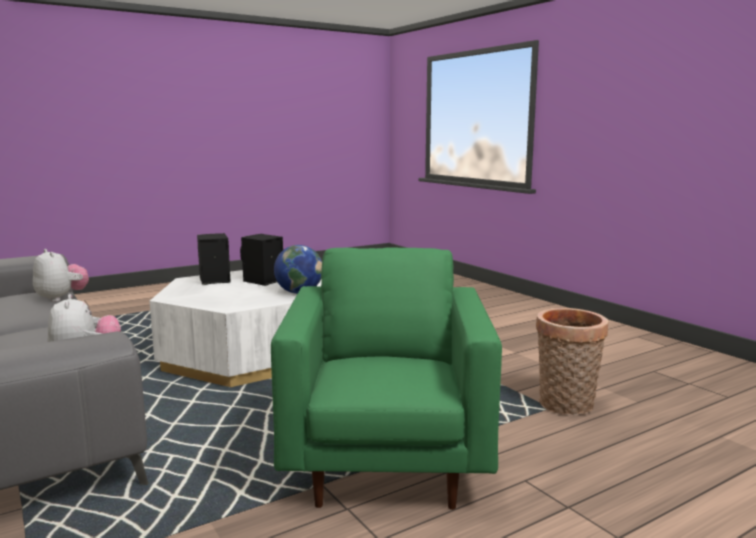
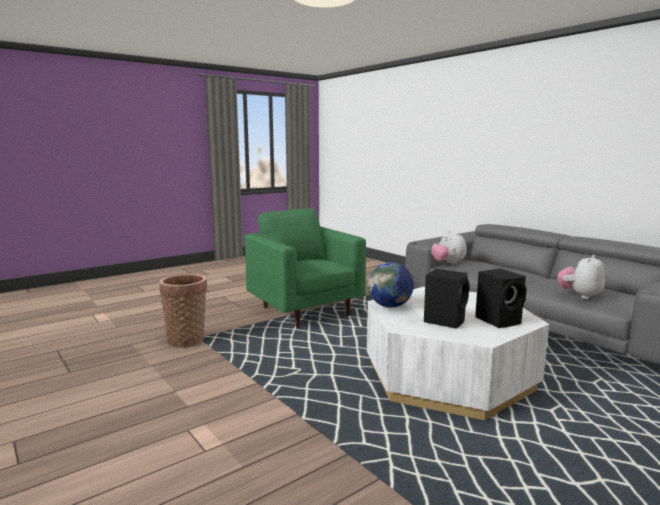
camera: 175 degrees right, 0 degrees up
(61, 298) = (580, 295): plush toy -> plush toy turned 90 degrees clockwise
(387, 464) = (305, 311): green armchair -> green armchair turned 150 degrees clockwise

